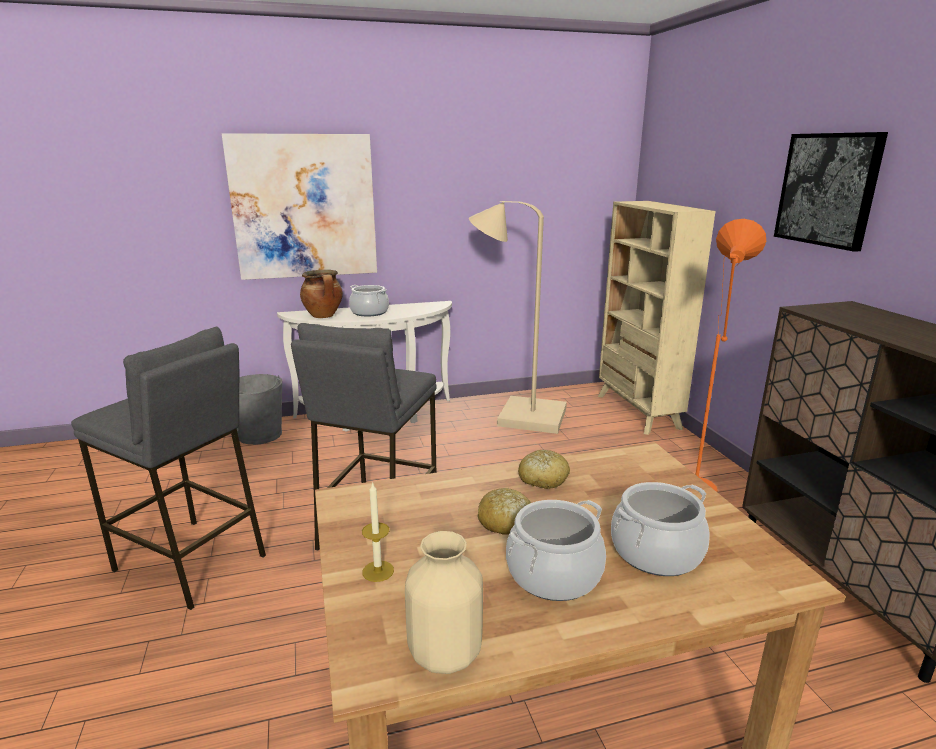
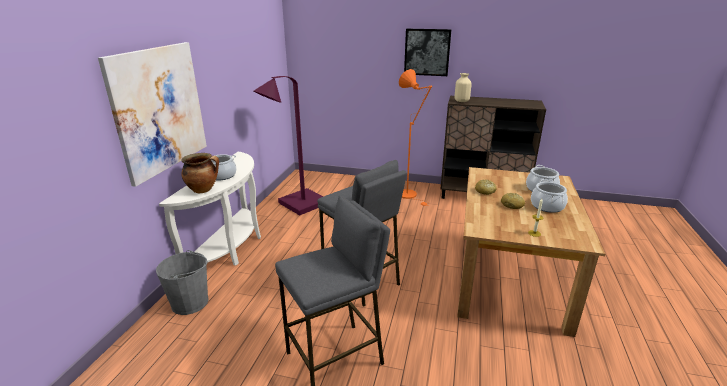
camera: 60 degrees left, 5 degrees up
(445, 653) = (581, 231): beige vase -> beige vase (461, 101)
(520, 416) = (297, 205): beige floor lamp -> purple floor lamp
(637, 412) = (333, 178): beige bookcase -> none

